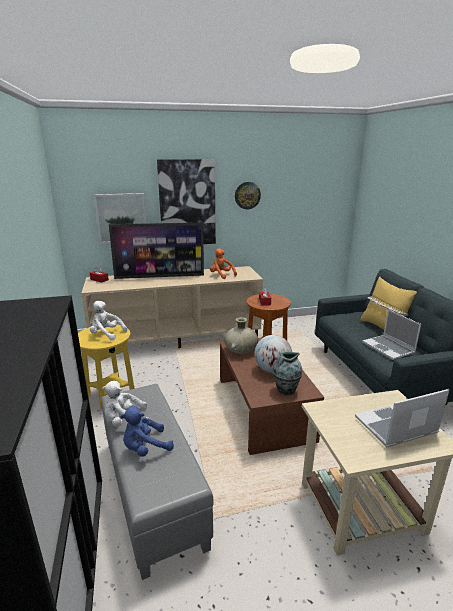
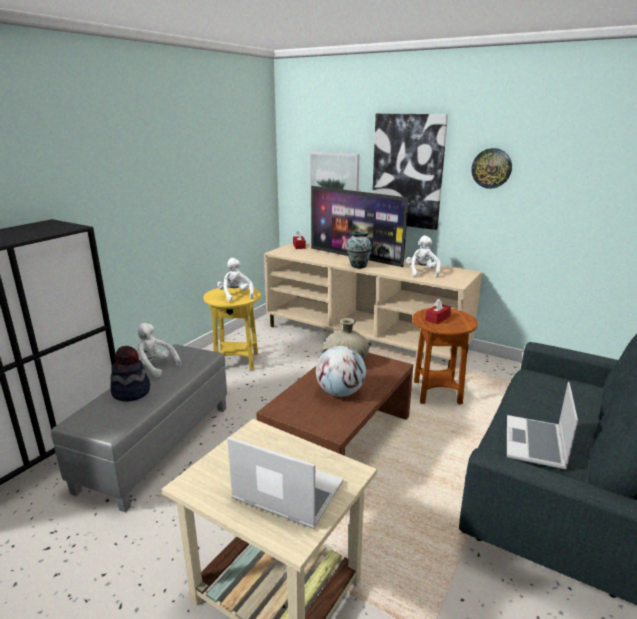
camera: 45 degrees right, 0 degrees up
(145, 448) = (131, 392): blue plush toy -> hat
(221, 275) = (422, 272): orange plush toy -> white plush toy
(285, 390) = (315, 416): vase -> vase (358, 266)
(382, 328) = (585, 419): yellow pillow -> none

